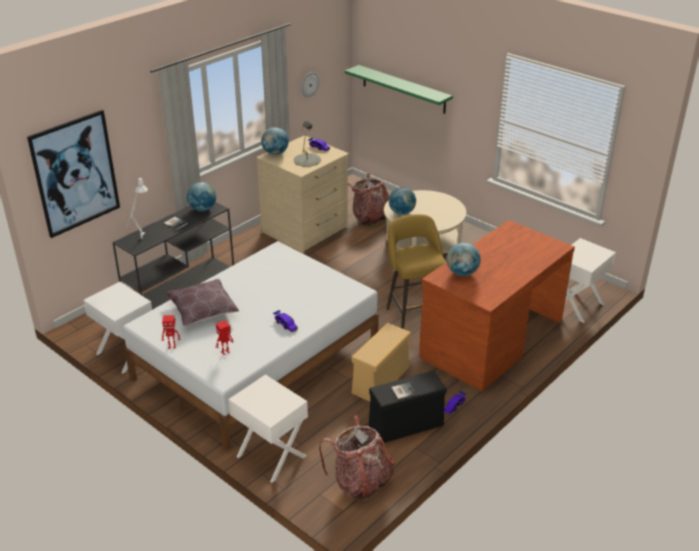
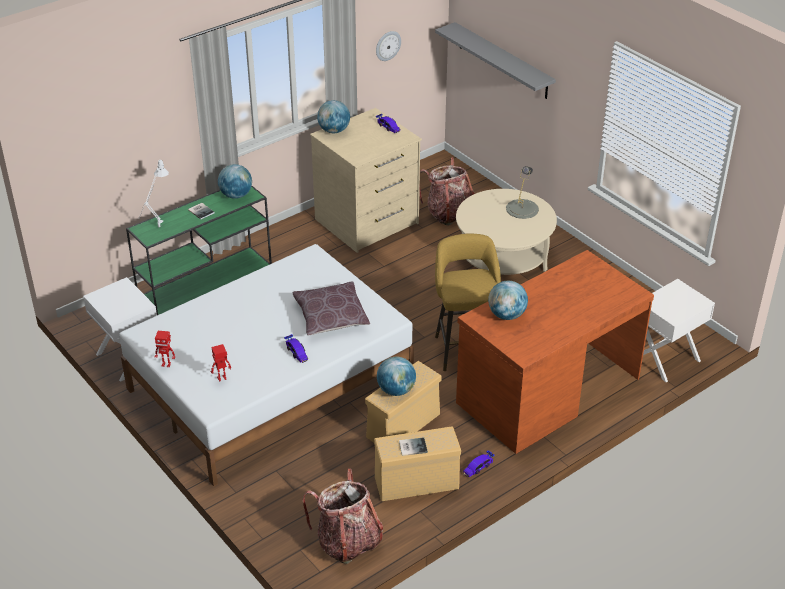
camera: 10 degrees right, 5 degrees up
(75, 173) = (87, 151): picture -> none
(181, 286) = (206, 280): black console table -> green console table
(203, 310) = (210, 323): brown pillow -> brown pillow (331, 317)
(271, 456) = (258, 499): white nightstand -> none
(307, 160) = (368, 144): grey table lamp -> grey table lamp (522, 209)
(402, 212) = (477, 218): globe -> globe (396, 390)
(403, 89) = (503, 61): green shelf -> grey shelf
(405, 426) = (415, 483): black storage box -> beige storage box

